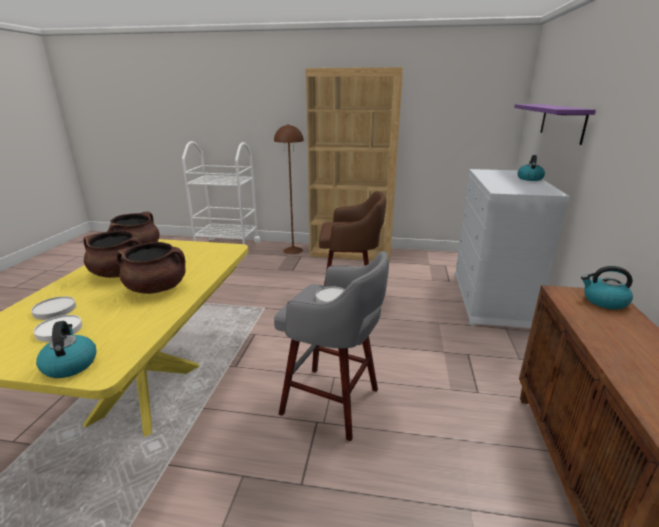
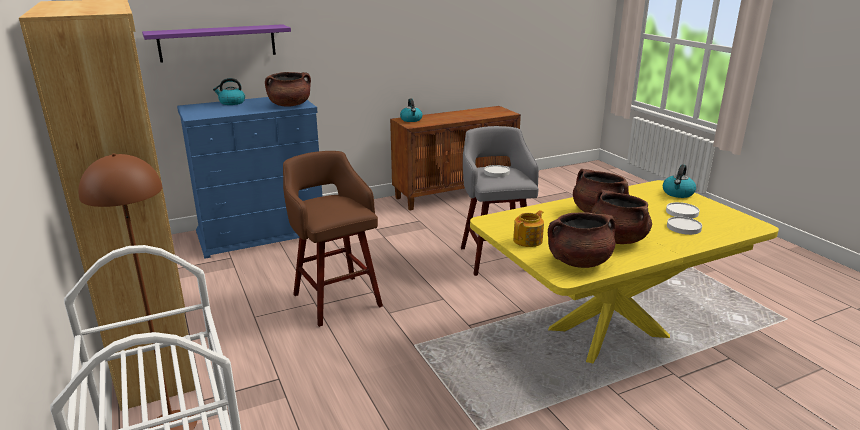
camera: 125 degrees left, 0 degrees up
(186, 249) = (528, 240): none -> teapot
(491, 299) = (262, 233): white dresser -> blue dresser
(505, 188) = (290, 105): none -> brown cooking pot

